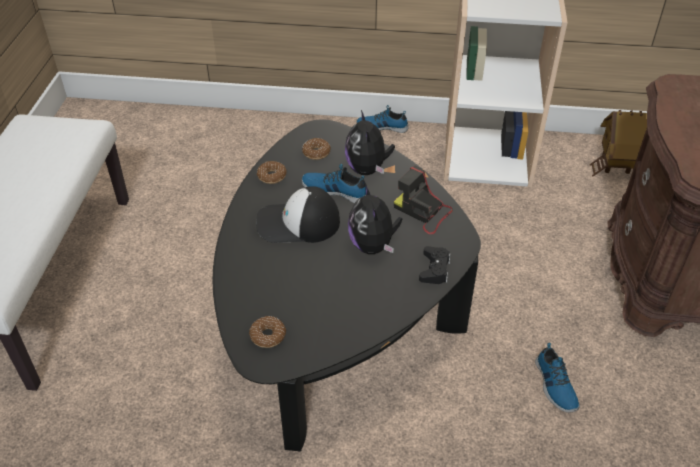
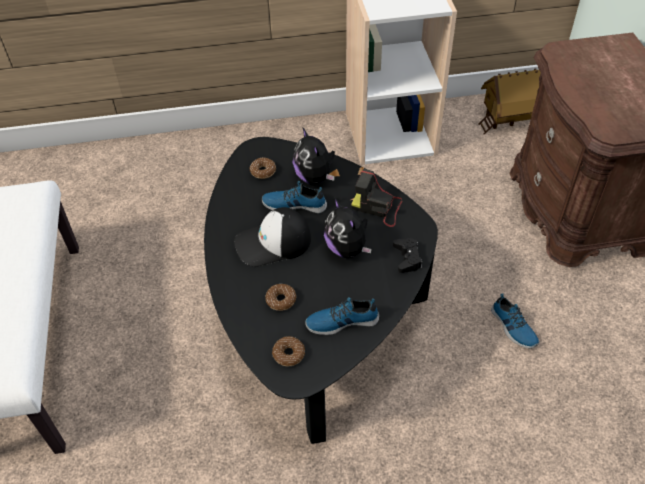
camera: 15 degrees left, 5 degrees up
(272, 176) = (232, 203): donut -> donut (281, 300)
(382, 126) = (289, 125): shoe -> shoe (342, 321)

